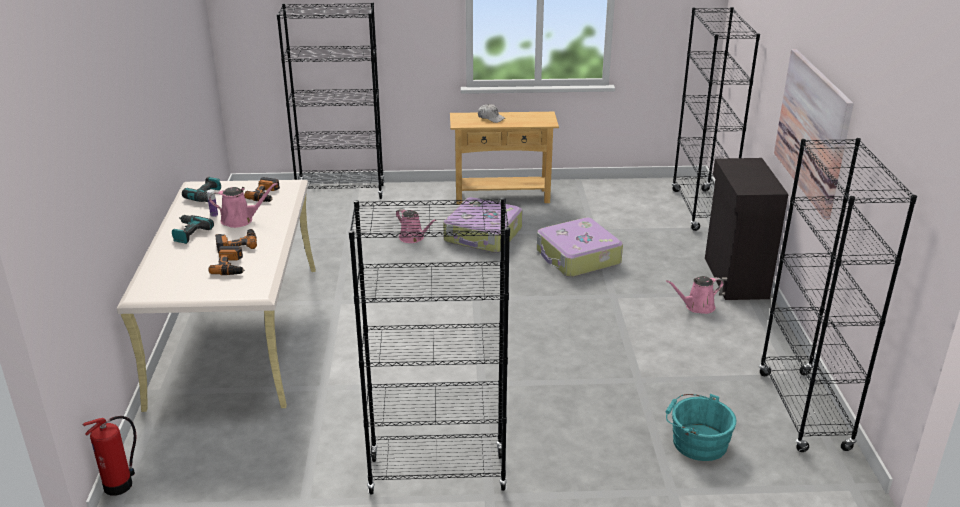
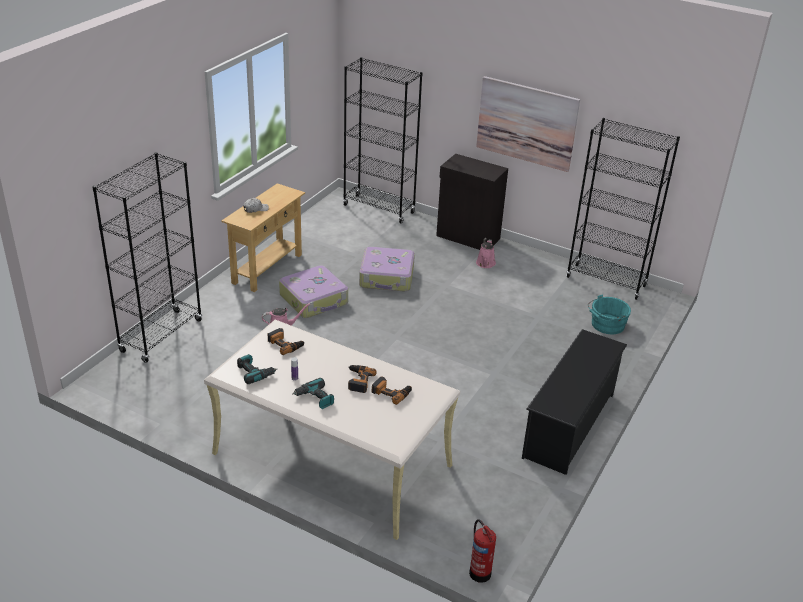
camera: 60 degrees left, 5 degrees up
(240, 220) = (318, 368): pink watering can -> none
(437, 474) = (569, 425): black bookcase -> black shoe rack

